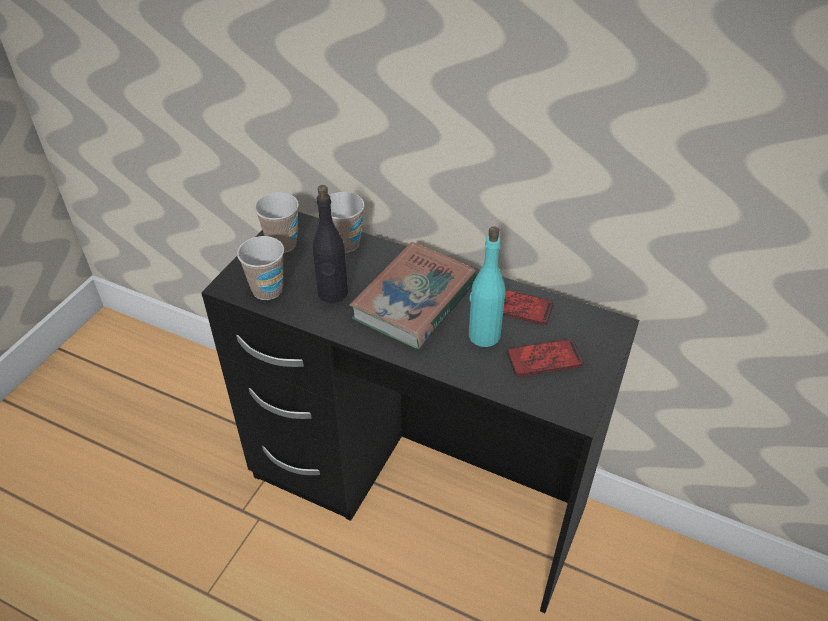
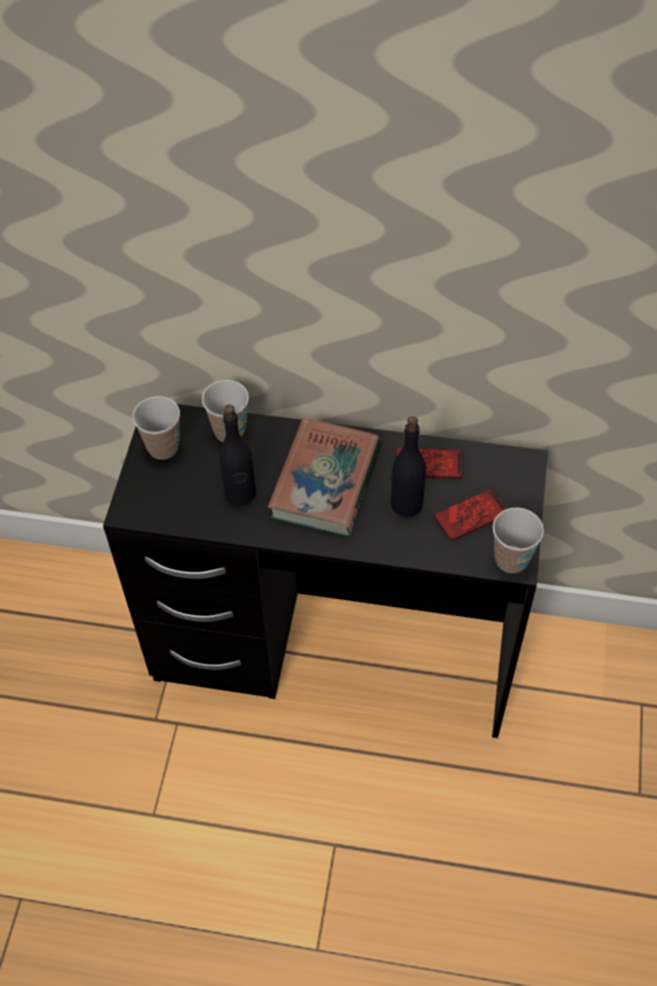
camera: 15 degrees left, 10 degrees up
(267, 290) = (171, 506): cup -> cup (511, 559)
(483, 335) = (406, 504): turquoise bottle -> black bottle

